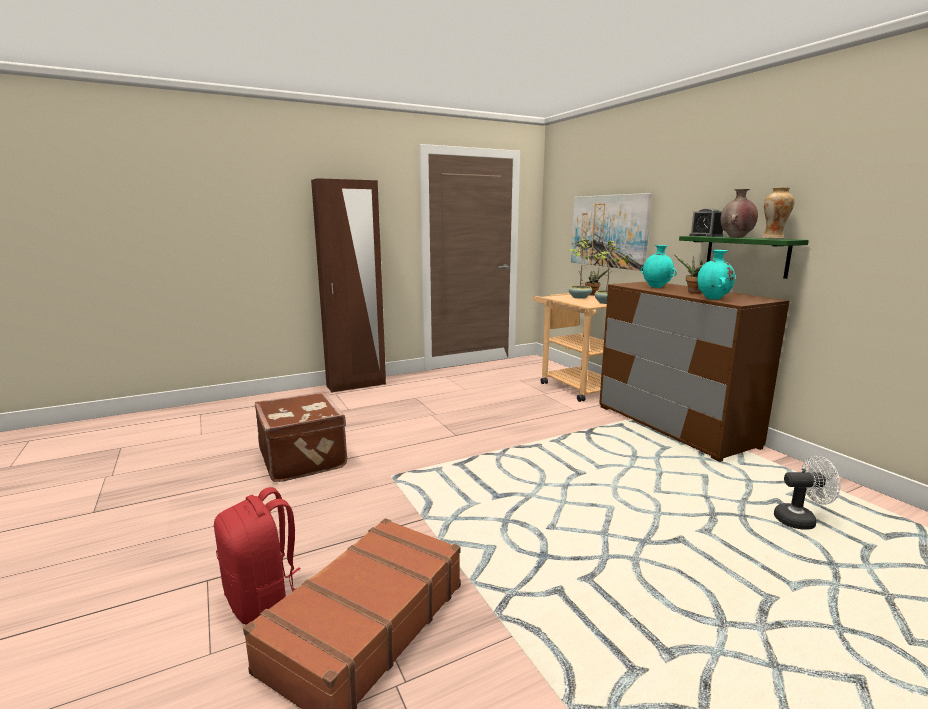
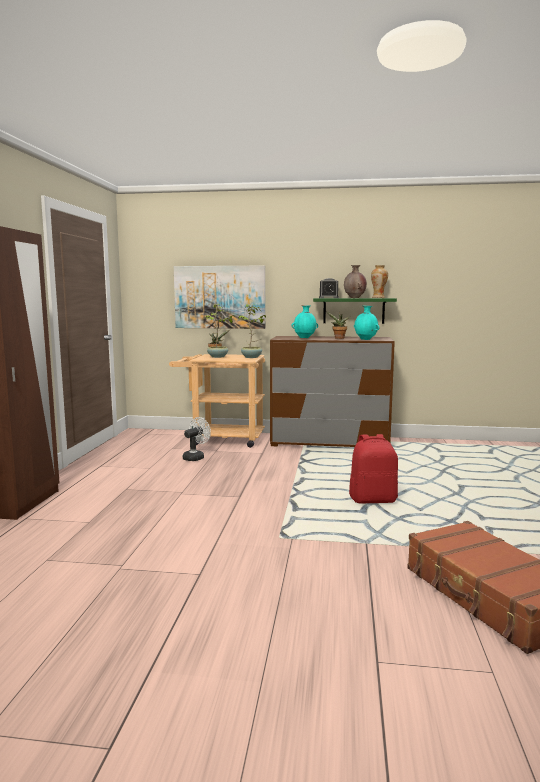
camera: 55 degrees left, 5 degrees down
(264, 599) = (431, 634): red backpack -> red backpack (373, 499)
(304, 458) = (179, 568): brown suitcase -> none
(800, 520) = (463, 459): white fan -> white fan (195, 457)

